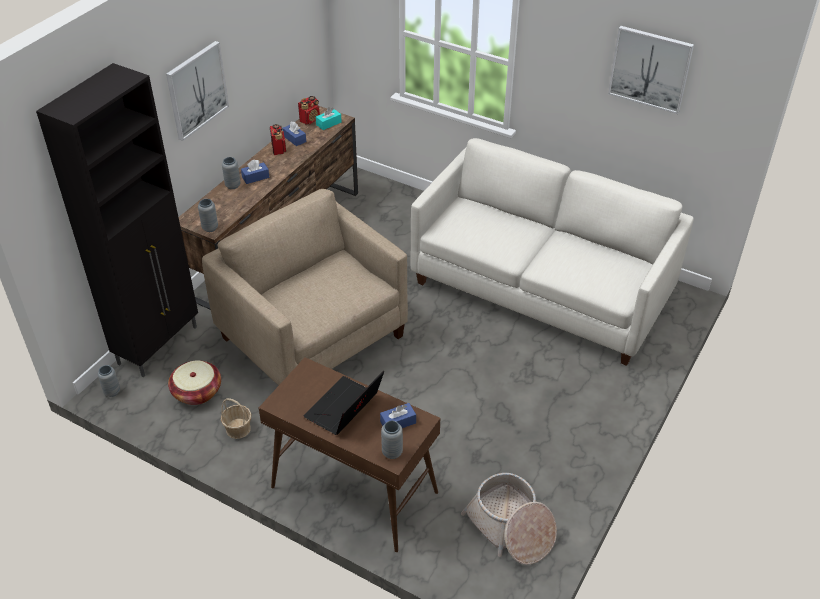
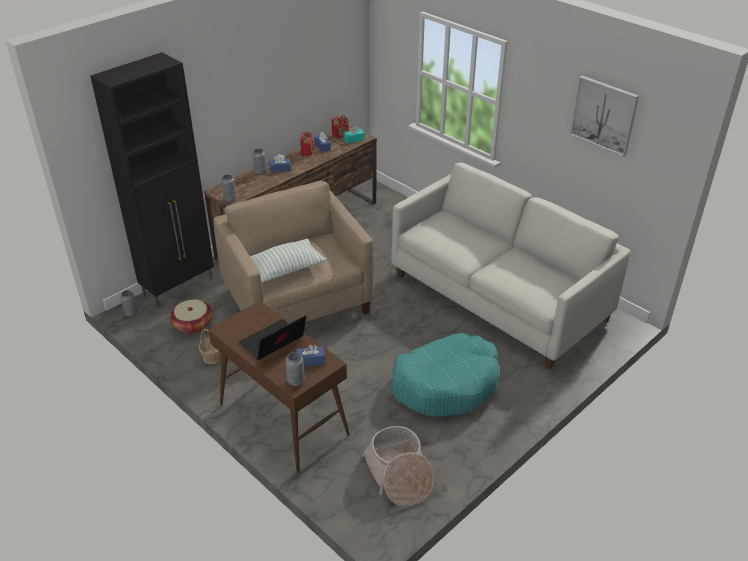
camera: 15 degrees right, 5 degrees down
(196, 90) = (237, 89): picture -> none
(306, 308) = (283, 270): none -> pillow
(522, 407) = (446, 384): none -> turquoise dog bed

